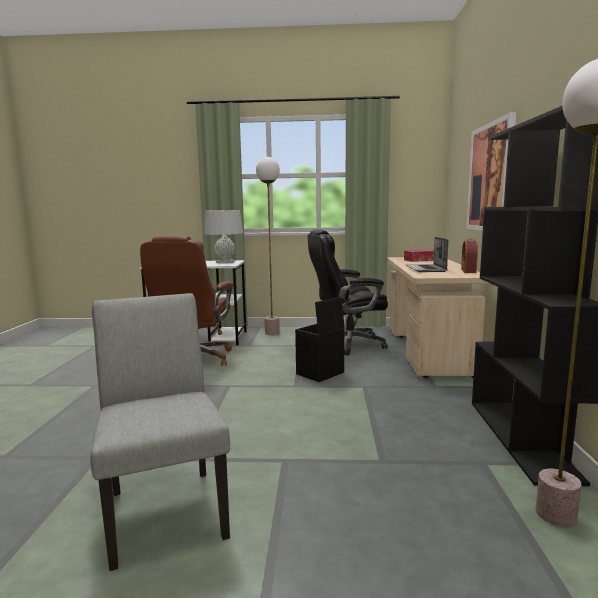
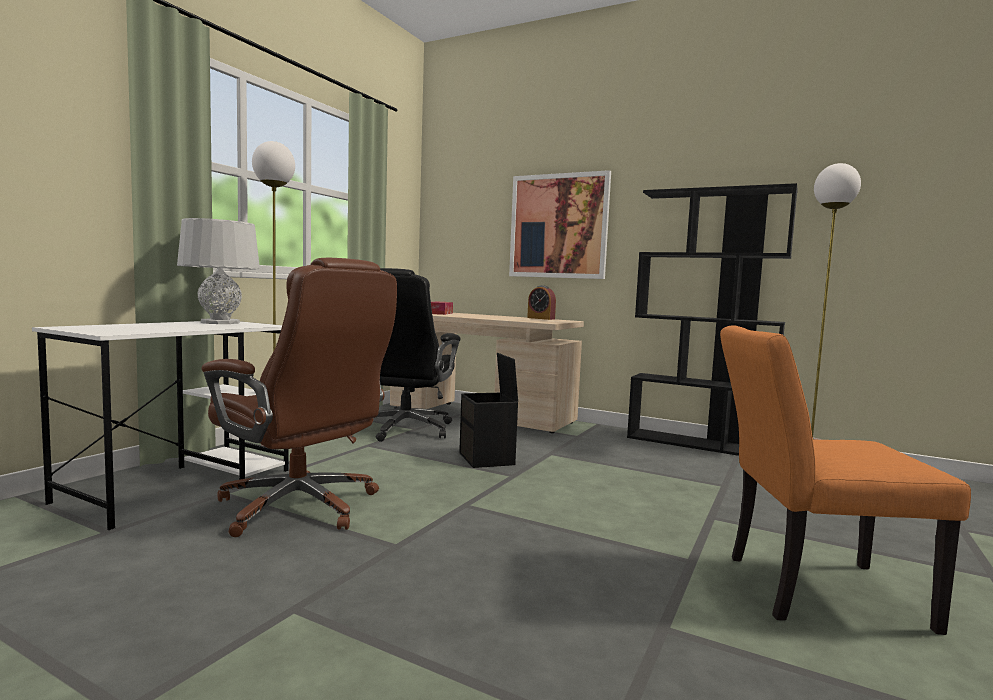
camera: 65 degrees left, 5 degrees down
(165, 506) = (809, 590): grey chair -> orange chair
(426, 269) = (509, 318): laptop -> none

